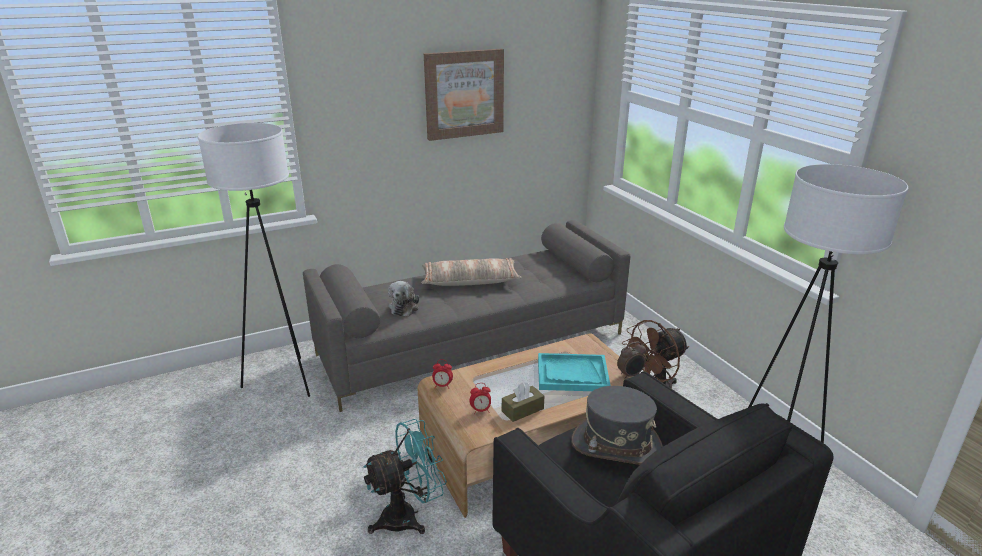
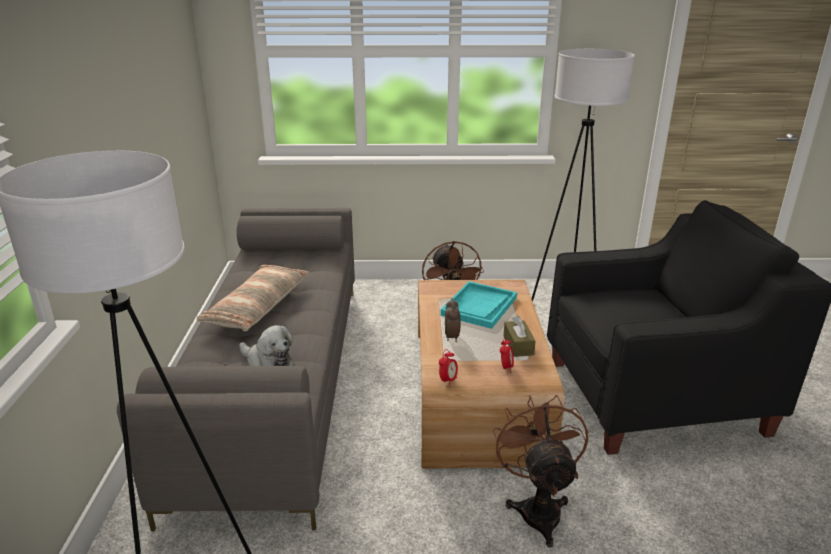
camera: 65 degrees left, 0 degrees up
(408, 516) = (537, 508): turquoise fan -> brown fan
(464, 94) = (135, 75): picture -> none
(616, 446) = (622, 304): grey hat -> none
(630, 375) = (499, 282): alarm clock -> alarm clock (452, 337)

